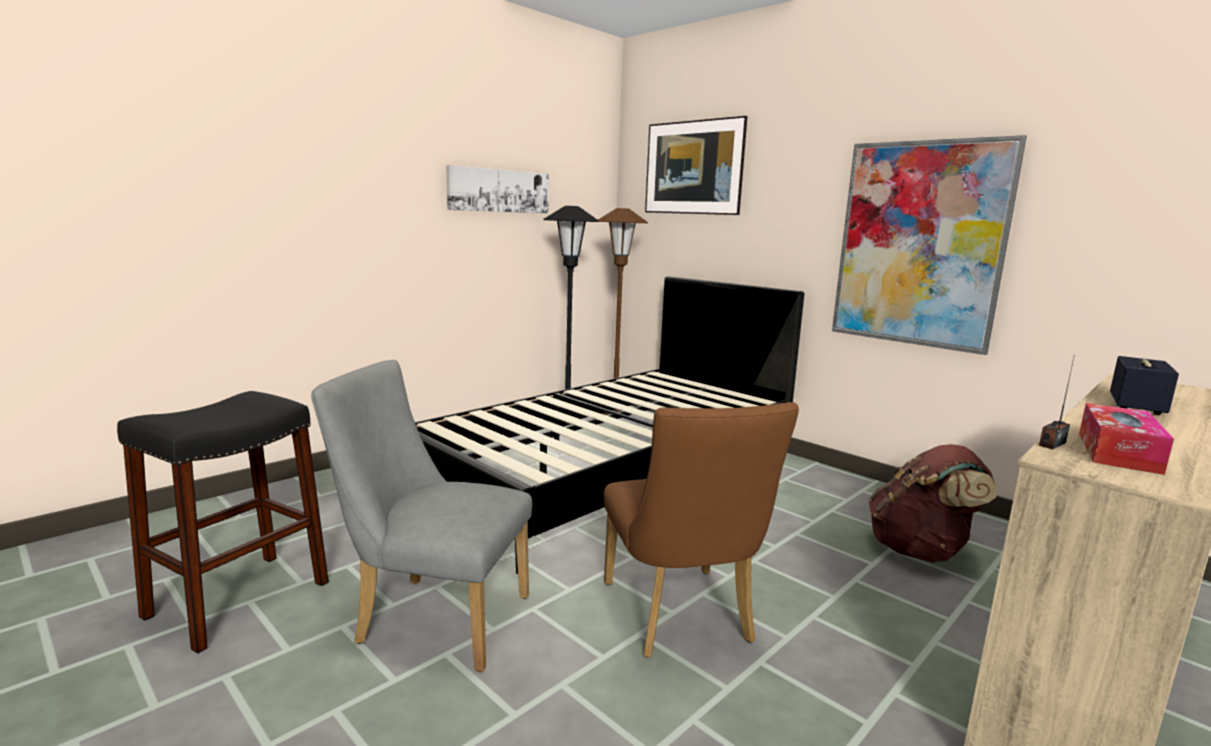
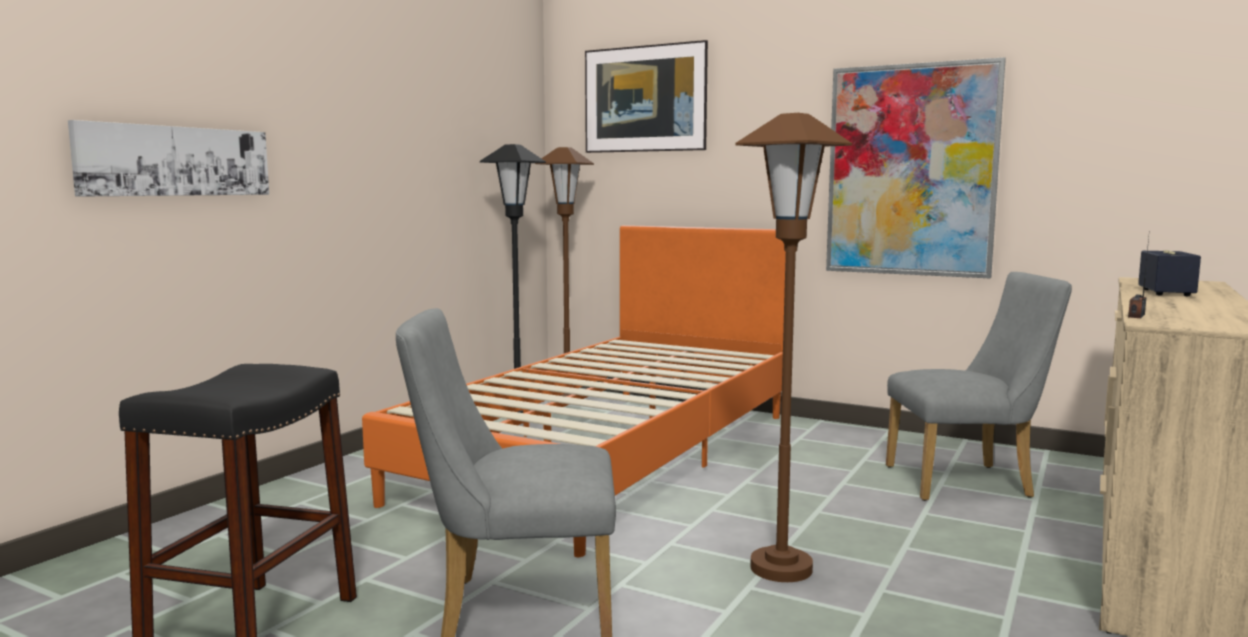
camera: 15 degrees left, 5 degrees down
(499, 191) = (426, 127): picture -> picture (176, 161)
(613, 473) = (611, 454): black bed -> orange bed
(681, 618) = (781, 568): brown chair -> brown floor lamp
(920, 551) = (968, 482): brown backpack -> grey chair
(1118, 452) = (1188, 316): tissue box -> none

